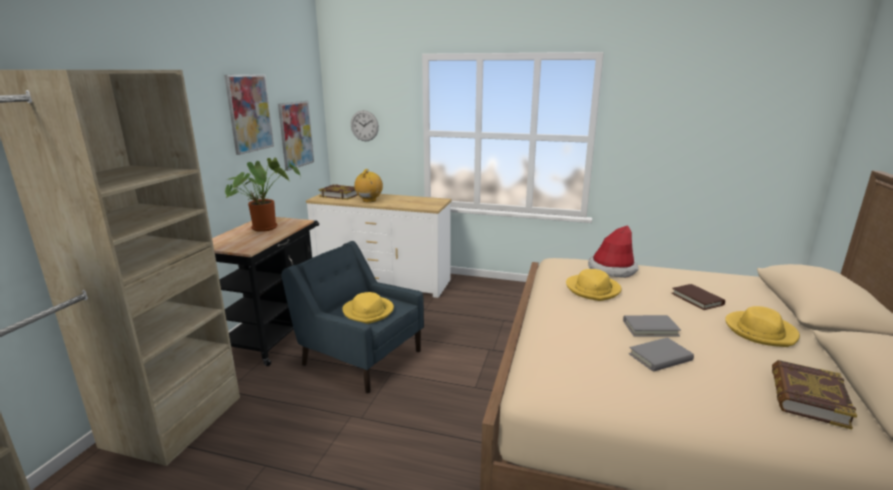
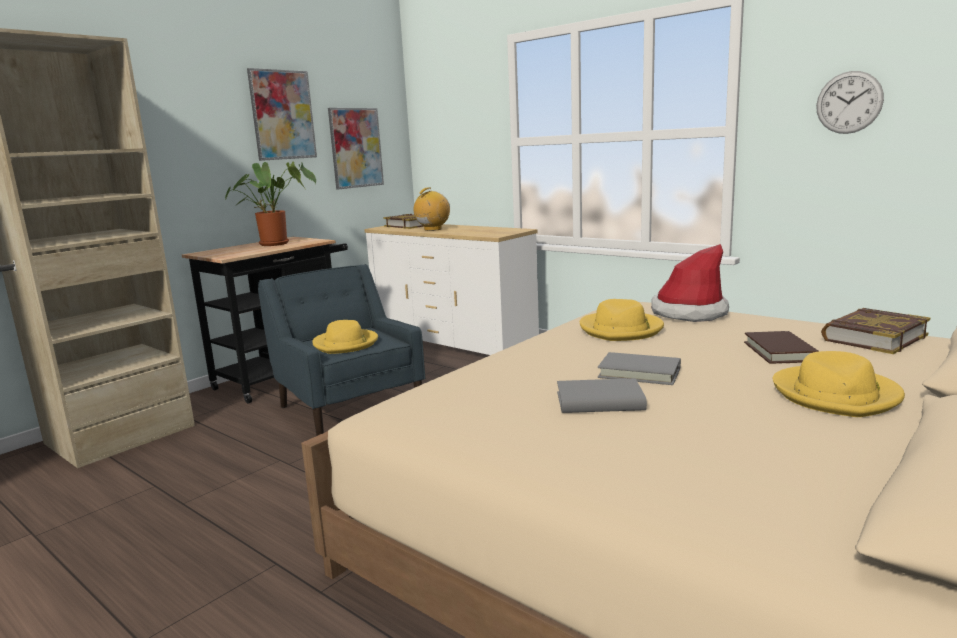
camera: 25 degrees right, 5 degrees down
(364, 125) = (447, 138): wall clock -> wall clock (849, 102)
(807, 398) = (782, 475): book -> book (873, 337)

